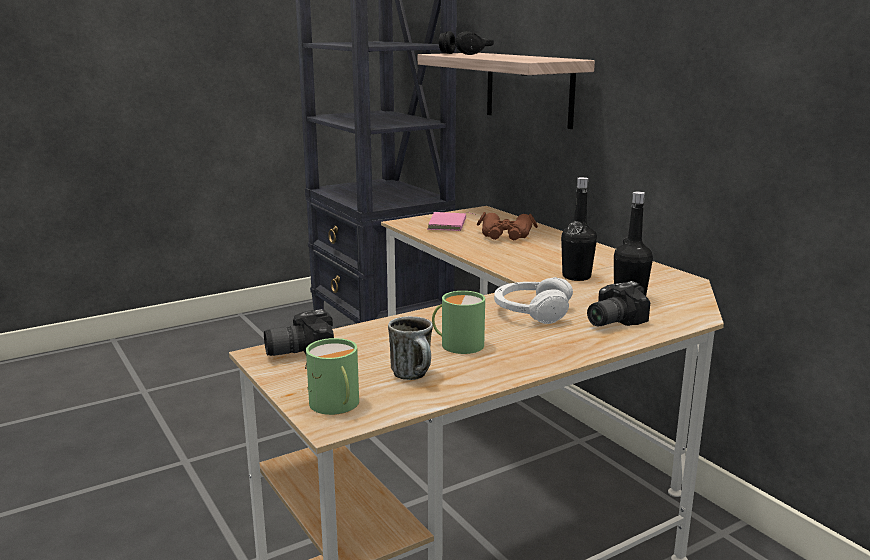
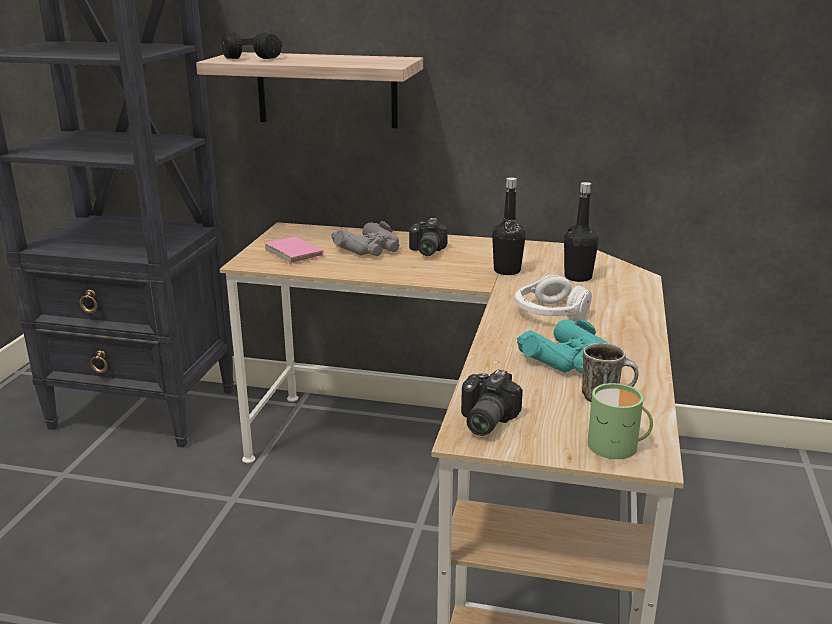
camera: 45 degrees left, 5 degrees up
(458, 344) = (569, 360): green mug -> turquoise binoculars
(506, 235) = (370, 249): brown binoculars -> grey binoculars
(610, 321) = (607, 299): camera -> camera (425, 251)

